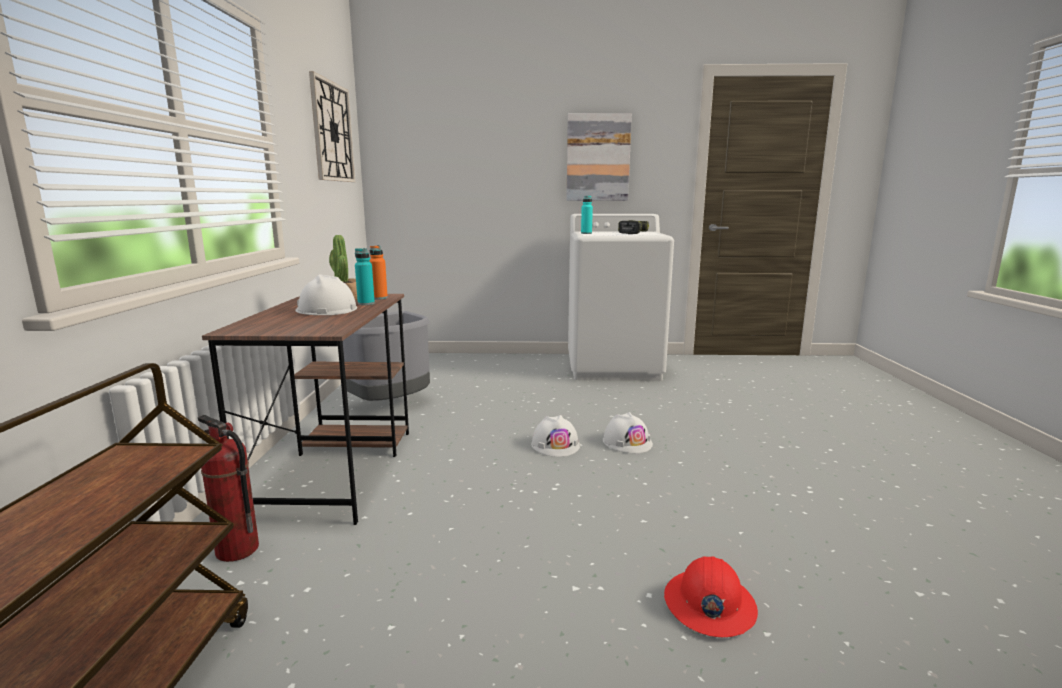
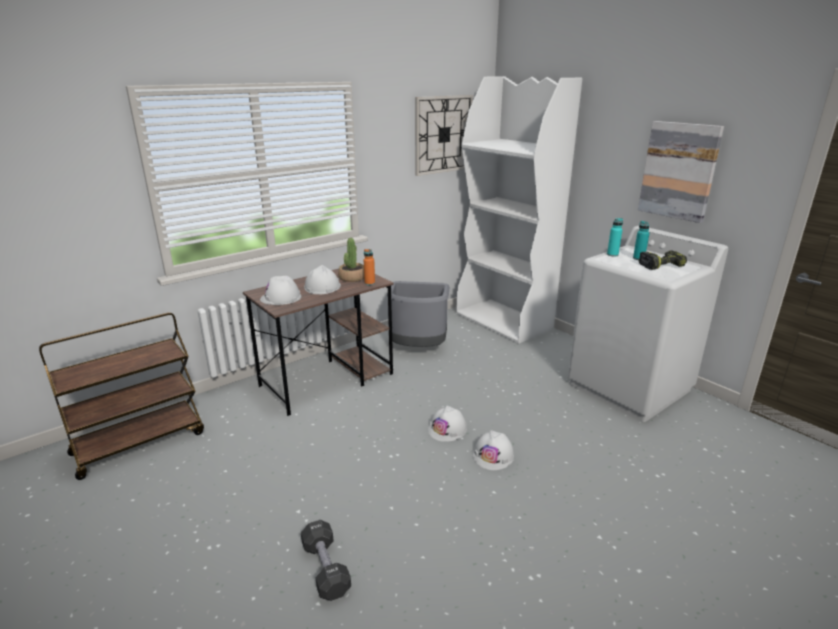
camera: 50 degrees right, 10 degrees up
(236, 550) = (241, 400): fire extinguisher -> none
(296, 325) = (281, 298): none -> white hard hat
(366, 303) = (350, 287): turquoise bottle -> turquoise bottle (638, 258)
(434, 361) = (504, 321): none -> white bookcase
(708, 604) = (326, 569): red hard hat -> black dumbbell

